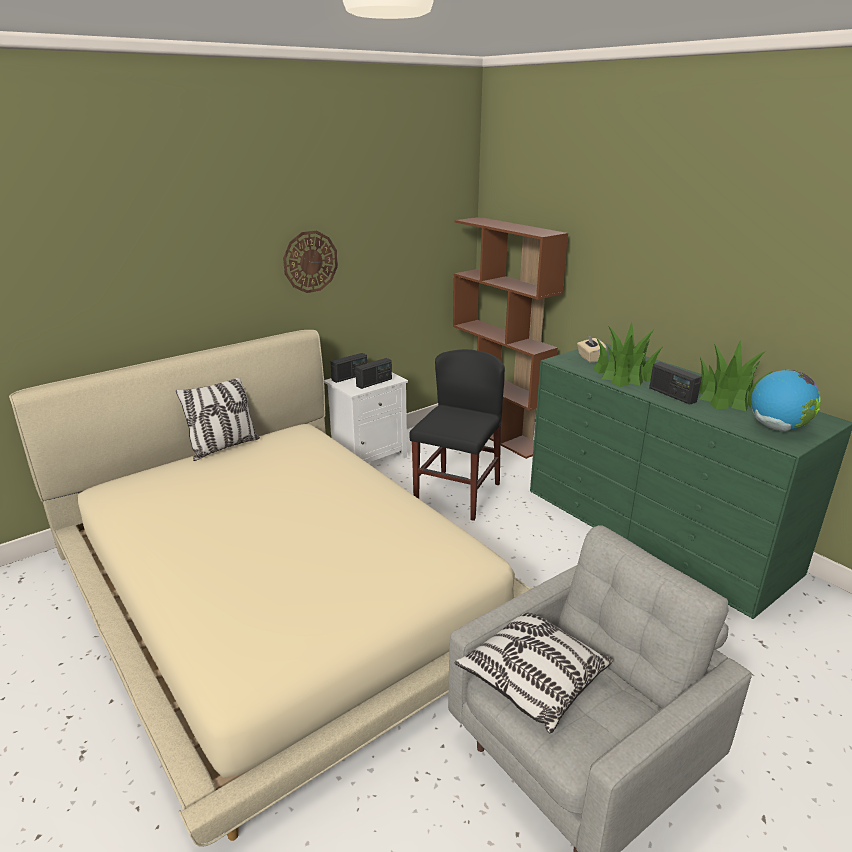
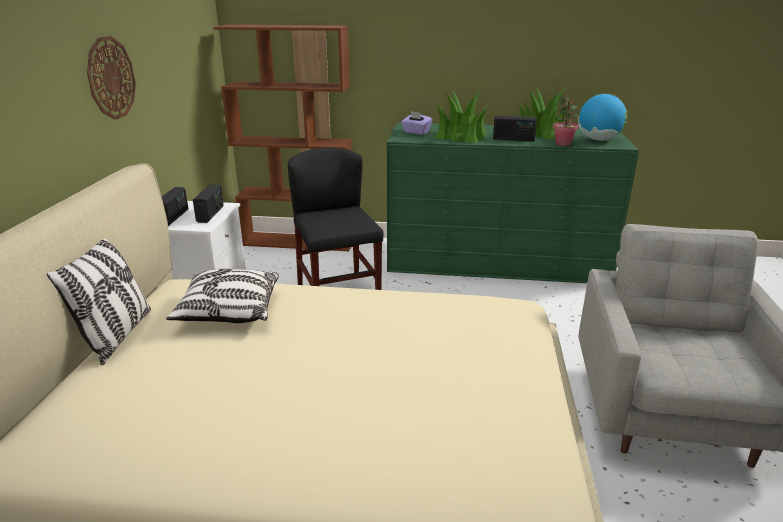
camera: 45 degrees left, 0 degrees up
(532, 679) = (670, 358): pillow -> pillow (229, 311)
(590, 358) = (416, 132): beige tissue box -> purple tissue box
(716, 418) = (563, 144): none -> potted plant

